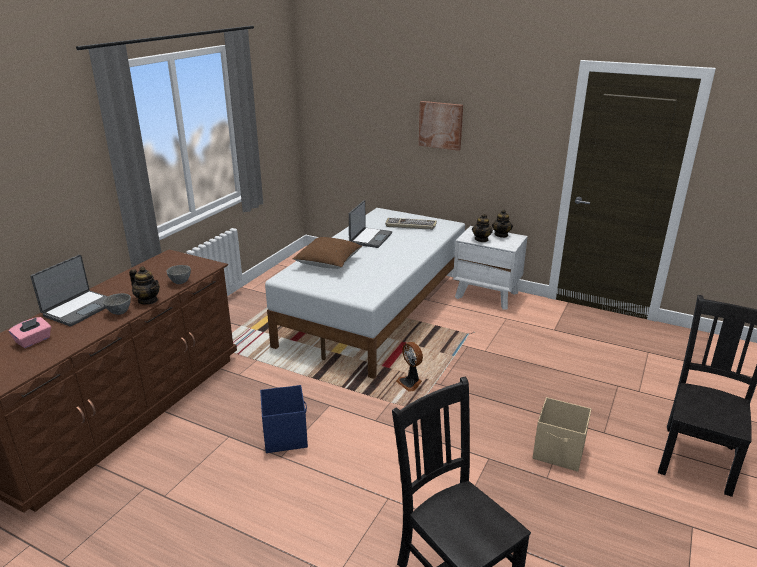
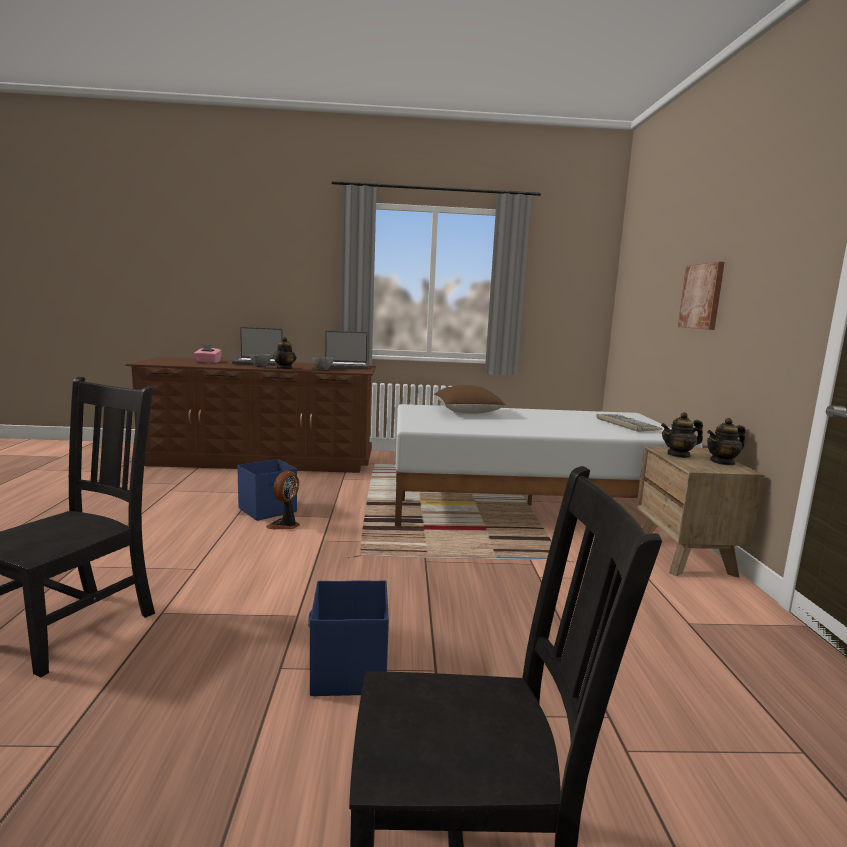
camera: 60 degrees right, 15 degrees down
(370, 238) = (554, 417): laptop -> laptop (346, 366)
(410, 383) = (409, 545): fan -> fan (285, 525)
(487, 295) = (685, 556): white nightstand -> brown nightstand
(559, 452) = (348, 672): beige storage box -> blue storage box

